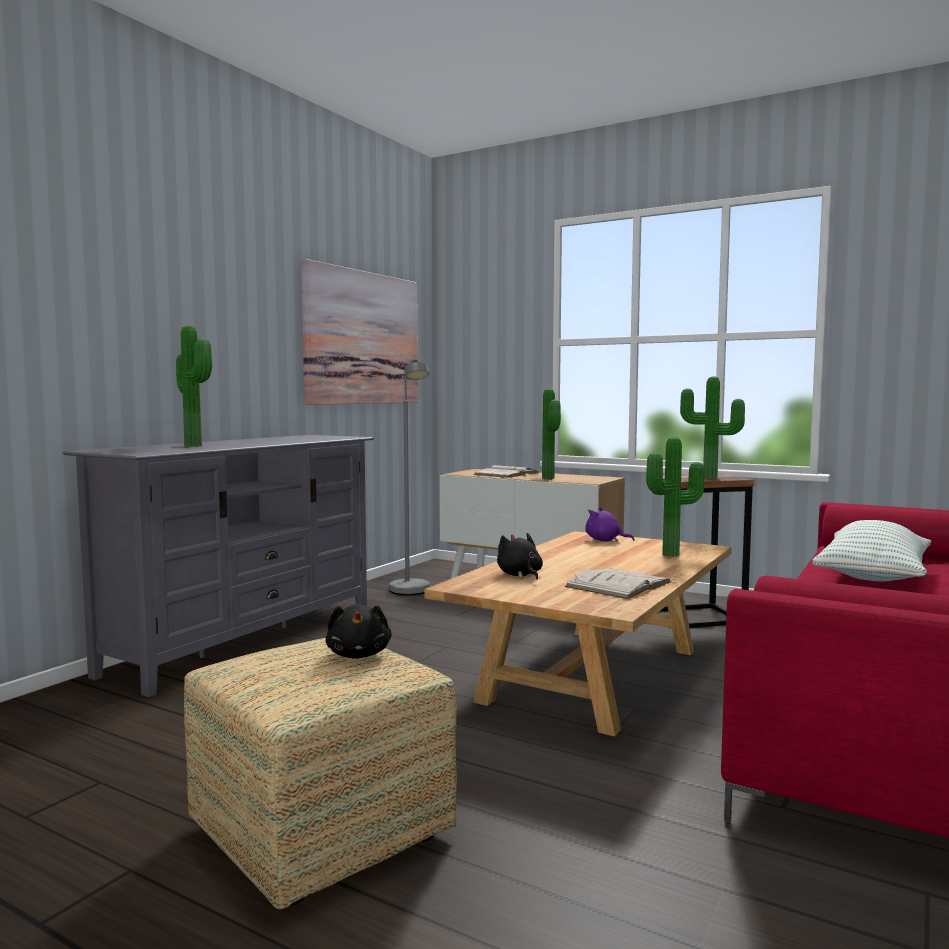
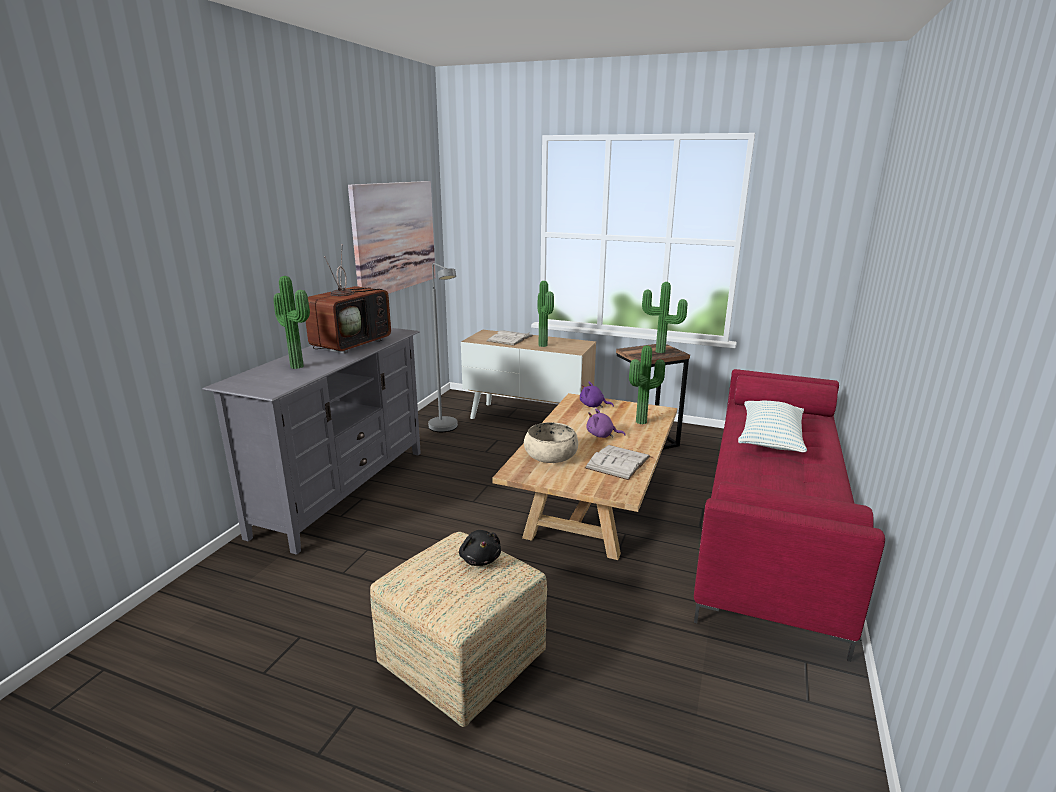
camera: 10 degrees left, 15 degrees up
(278, 439) = (351, 343): none -> television
(520, 575) = (550, 455): black plush toy -> beige bowl
(605, 563) = (602, 435): none -> purple plush toy

